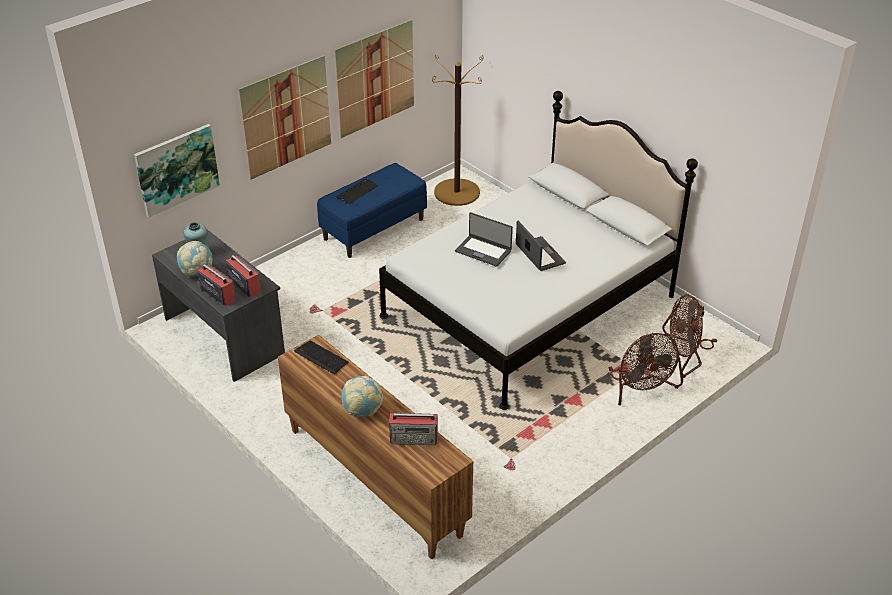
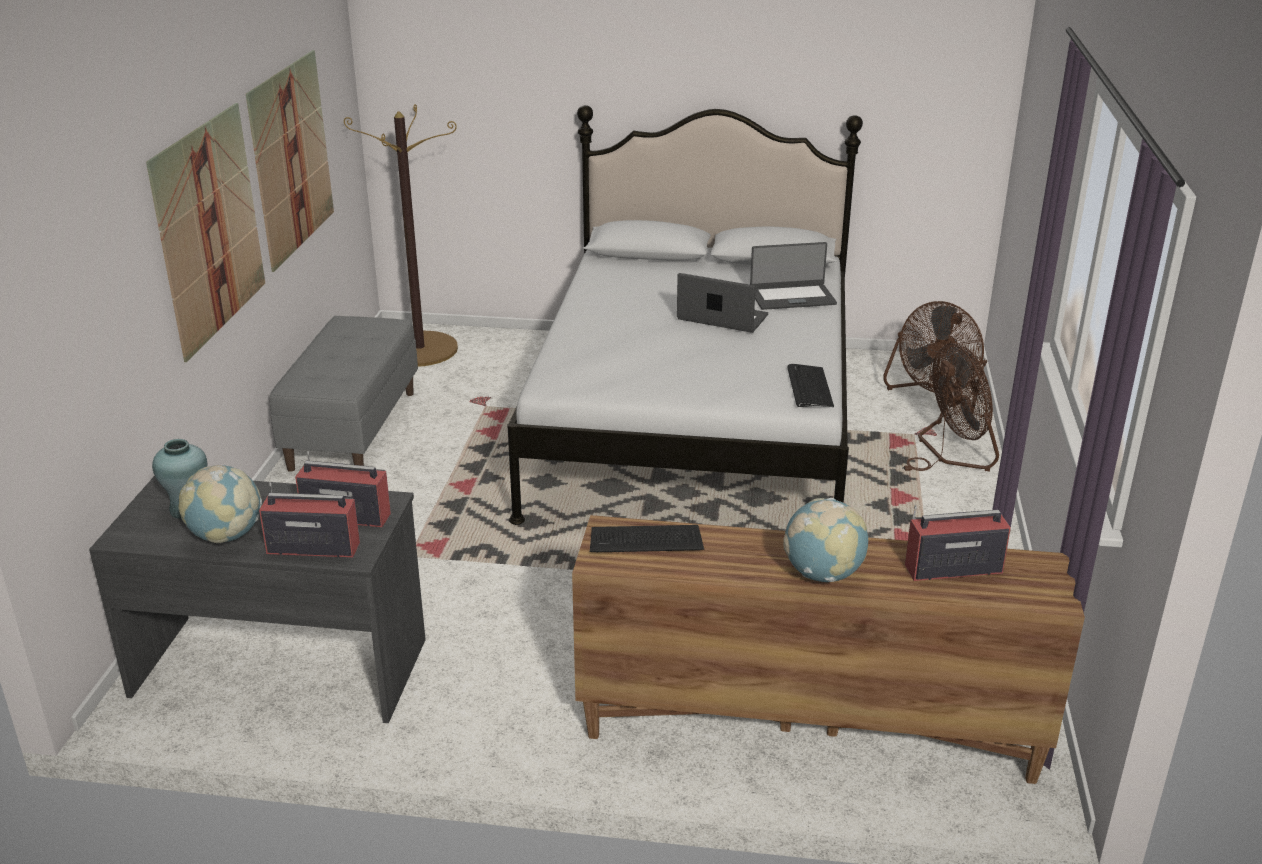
camera: 40 degrees left, 10 degrees down
(177, 169) = (86, 346): picture -> none
(357, 191) = (323, 363): keyboard -> keyboard (809, 387)
(374, 229) = (353, 429): blue bench -> grey bench
(414, 438) = (951, 568): radio -> radio turned 150 degrees counterclockwise
(483, 251) = (647, 339): laptop -> laptop (792, 297)
(639, 388) = (945, 450): brown fan -> brown fan turned 45 degrees counterclockwise

